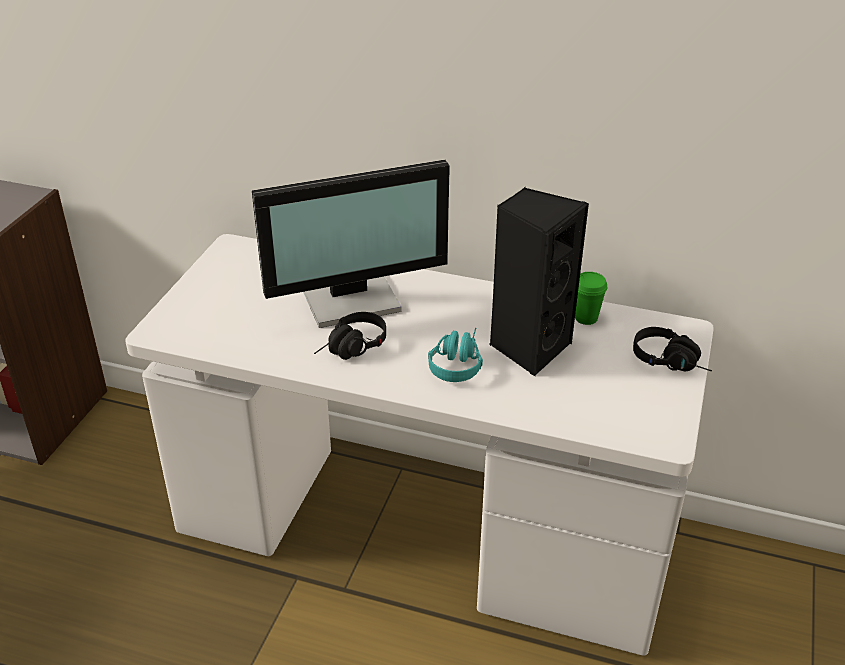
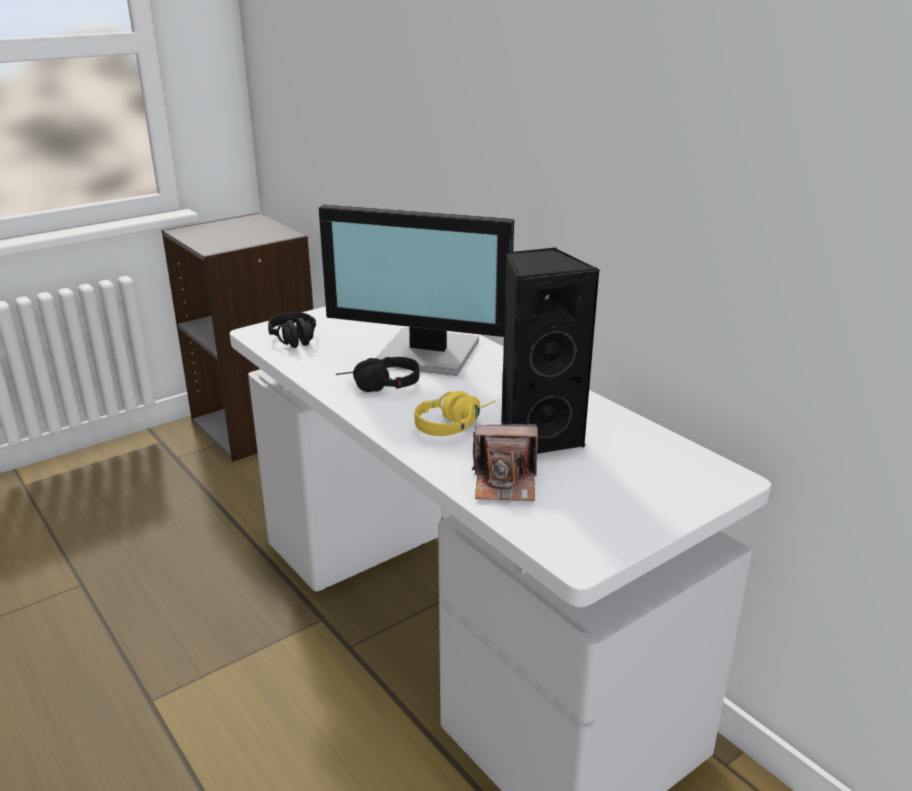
camera: 35 degrees right, 10 degrees down
(457, 362) = (455, 424): turquoise headphones -> yellow headphones
(554, 400) = (505, 483): none -> camera
(586, 318) = (627, 434): green cup -> none
(672, 362) = (676, 499): black headphones -> black headphones (296, 342)

